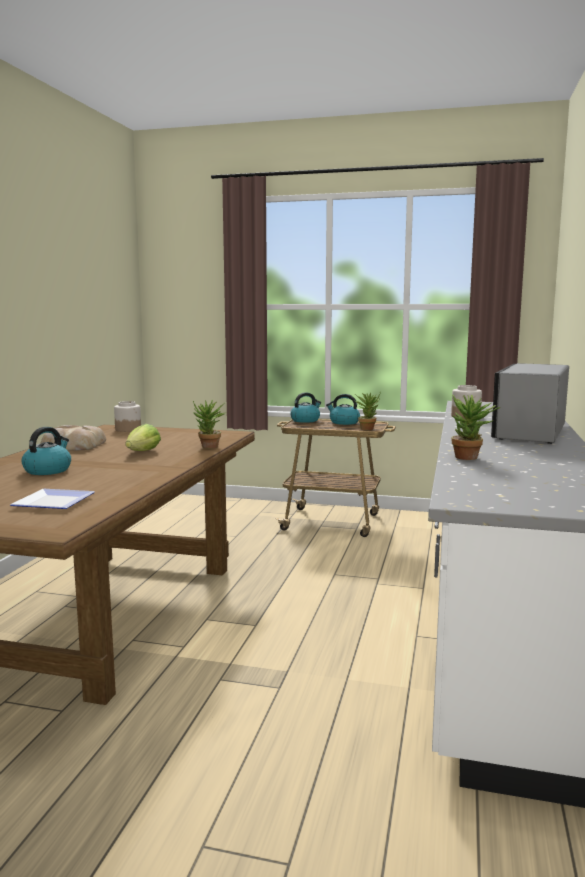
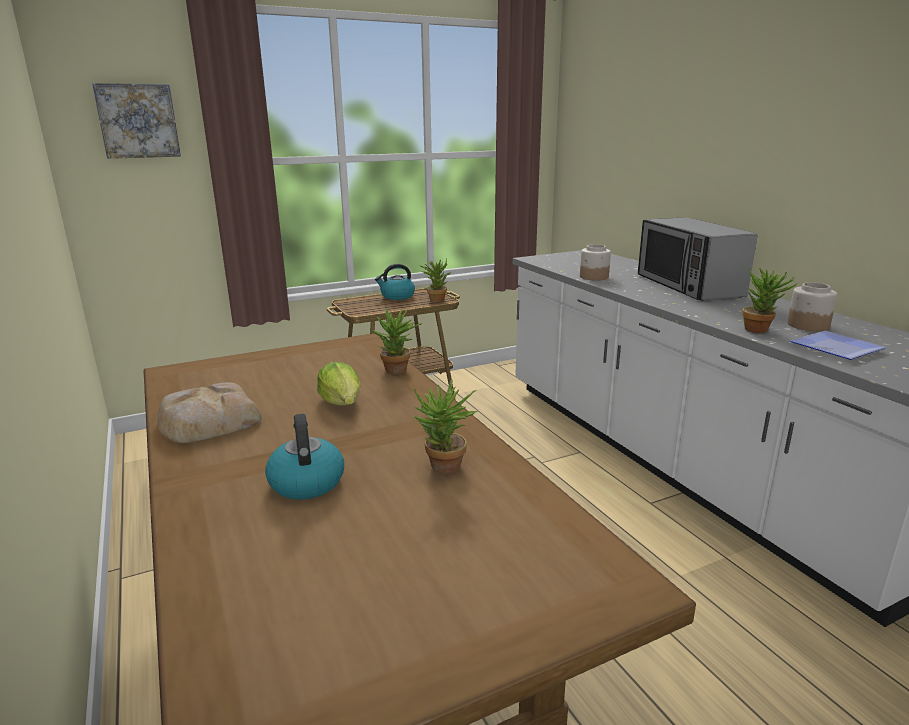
camera: 40 degrees left, 10 degrees up
(51, 503) = (484, 540): plate -> plate (836, 349)
(108, 481) = (443, 469): none -> potted plant
(128, 429) = (211, 368): jar -> jar (807, 325)
(191, 277) = (138, 121): none -> picture
(305, 420) = (352, 301): kettle -> none

